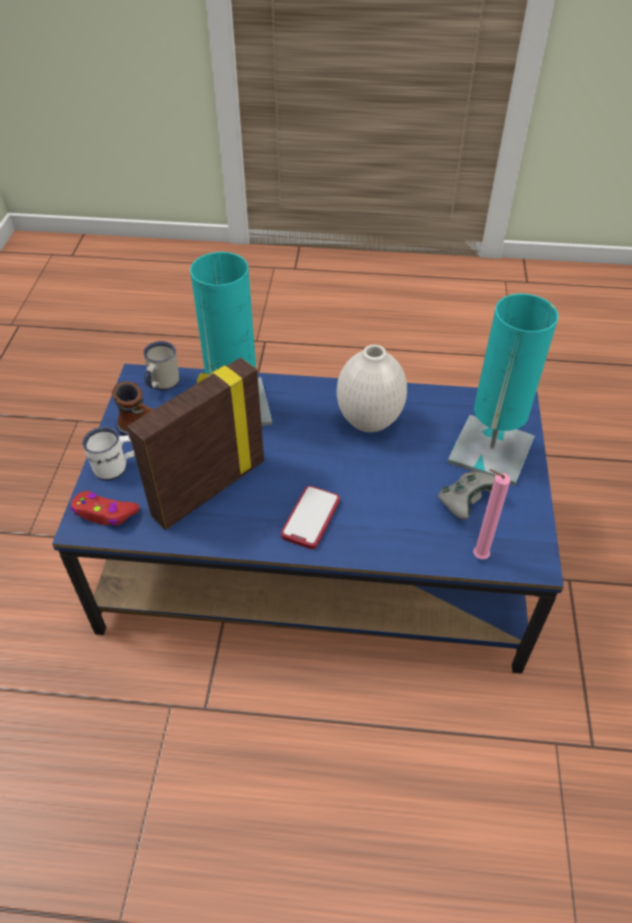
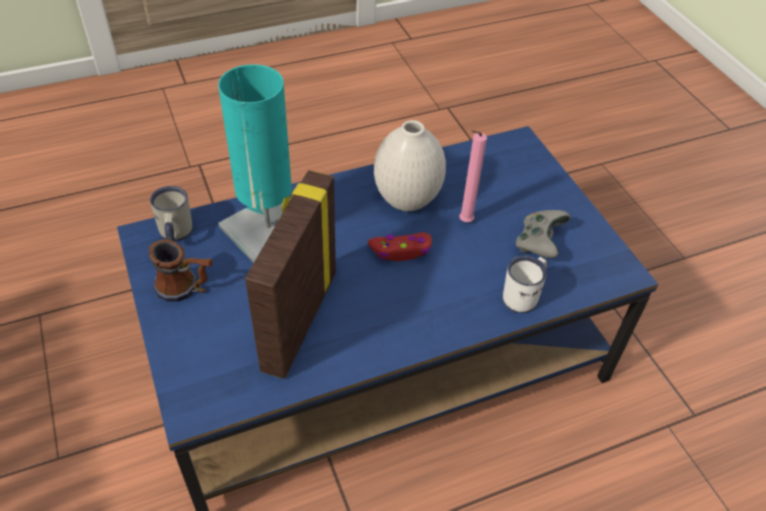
camera: 30 degrees left, 0 degrees up
(104, 513) = (206, 389): red game controller -> red game controller (401, 251)
(116, 467) = (186, 337): white mug -> white mug (524, 296)
(311, 518) = (416, 310): phone -> none
(477, 556) = (578, 286): pink candle -> pink candle (463, 222)
(490, 450) = (526, 190): turquoise table lamp -> none

